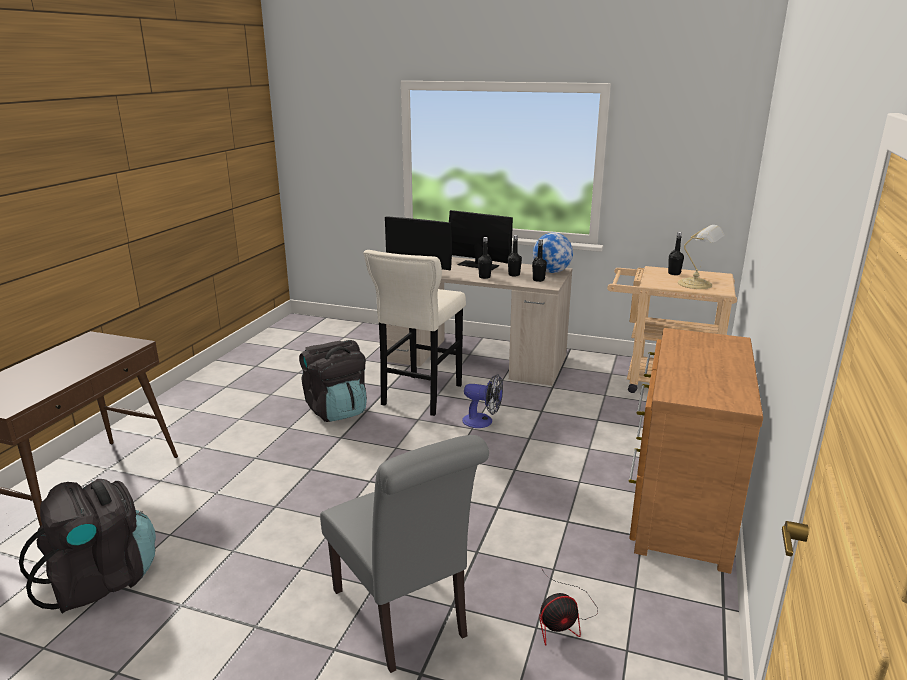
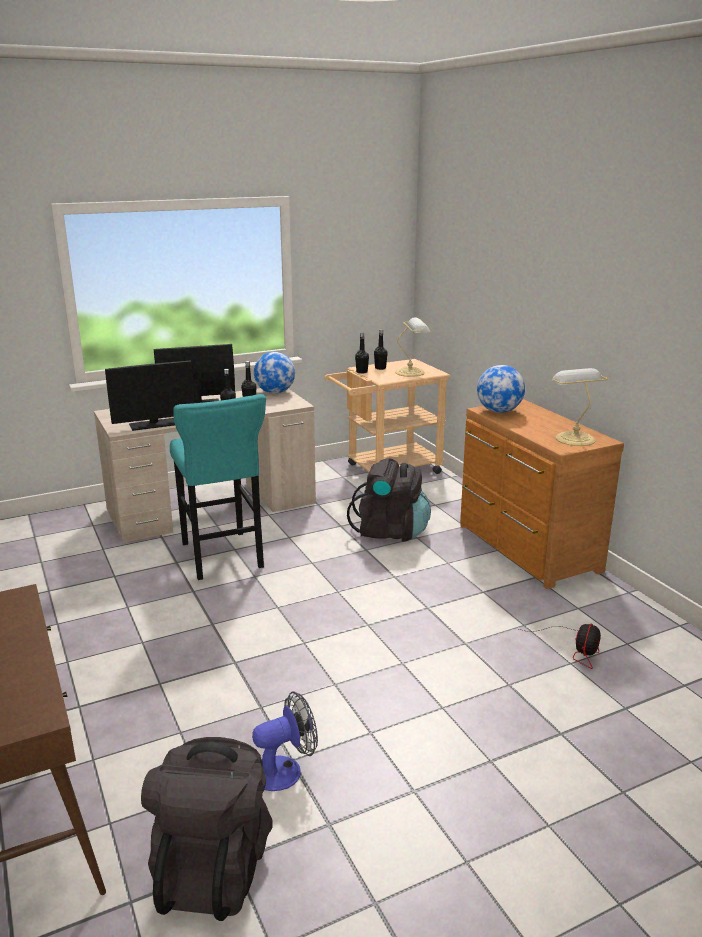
camera: 45 degrees left, 0 degrees up
(336, 410) = (162, 604): black backpack -> black backpack (390, 531)
(404, 617) = (495, 711): grey chair -> none
(420, 397) = (222, 558): beige stool -> turquoise stool
(483, 421) = (311, 553): fan -> fan (285, 770)
(538, 280) = (279, 402): black bottle -> black bottle (362, 372)
(690, 340) = (499, 411): none -> globe
(710, 390) = (573, 438): none -> table lamp

